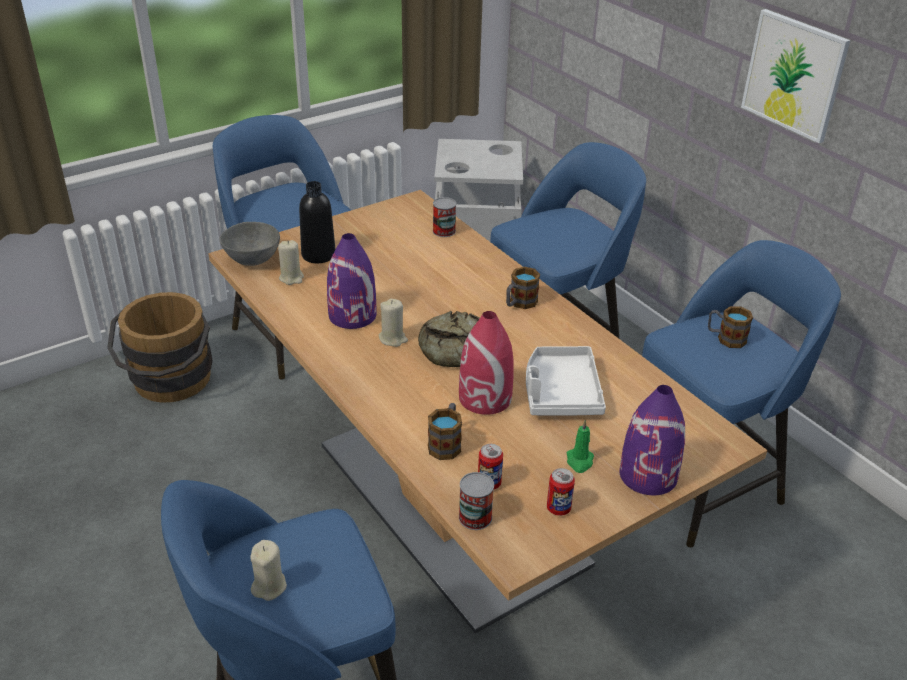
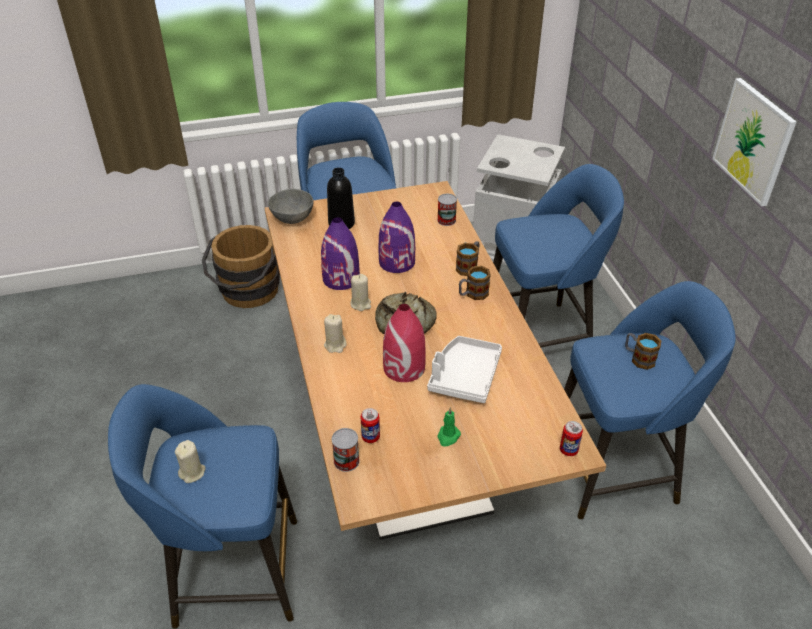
camera: 20 degrees right, 5 degrees up
(291, 278) = (312, 239): beige candle -> beige candle (335, 345)
(446, 443) = (356, 397): mug -> mug (469, 266)
(558, 508) = (411, 470): can -> can (568, 450)
(649, 475) = (496, 461): purple vase -> purple vase (397, 262)

